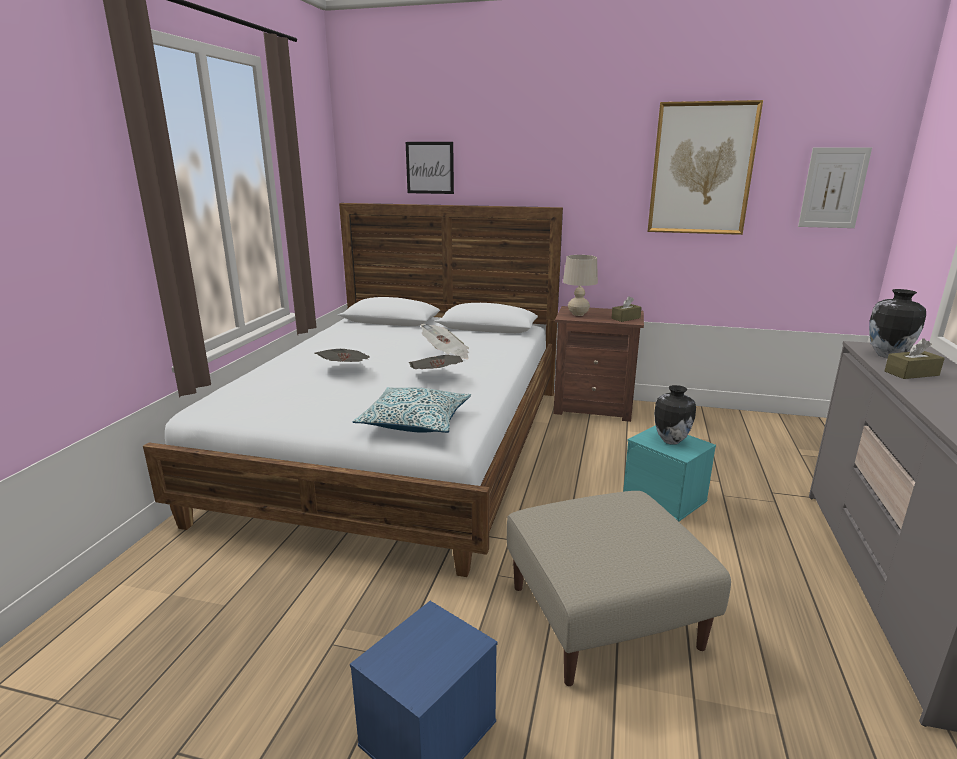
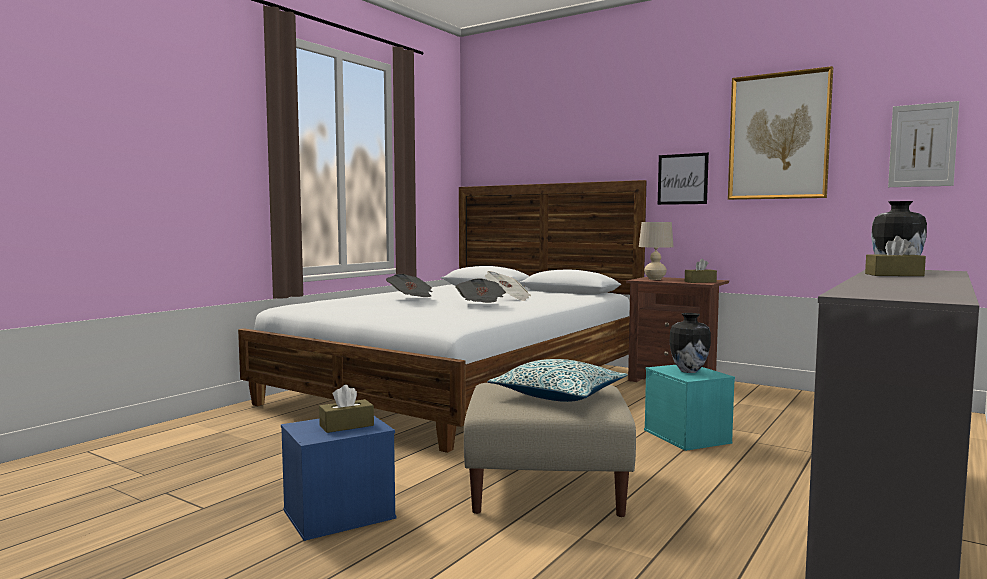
camera: 20 degrees right, 15 degrees down
(415, 422) = (432, 318): pillow -> pillow (559, 395)
(430, 168) = (533, 153): picture -> picture (682, 179)
(435, 646) = (346, 425): none -> brown tissue box

